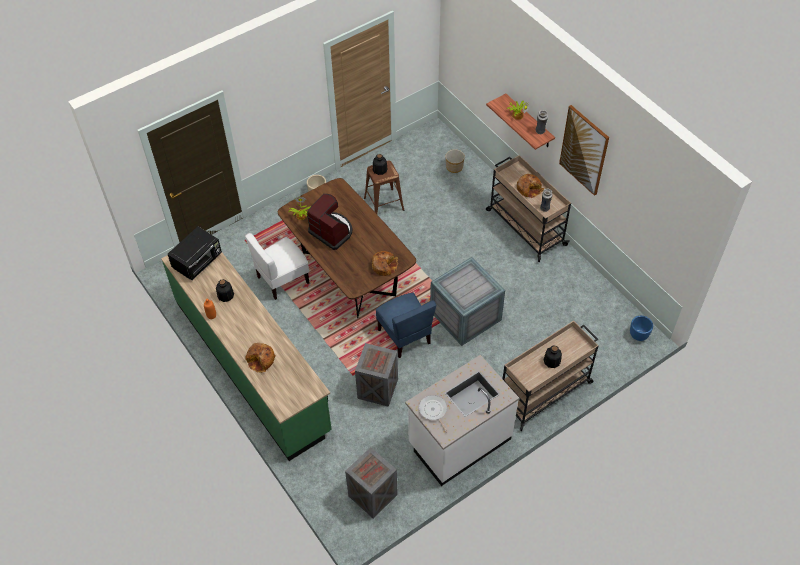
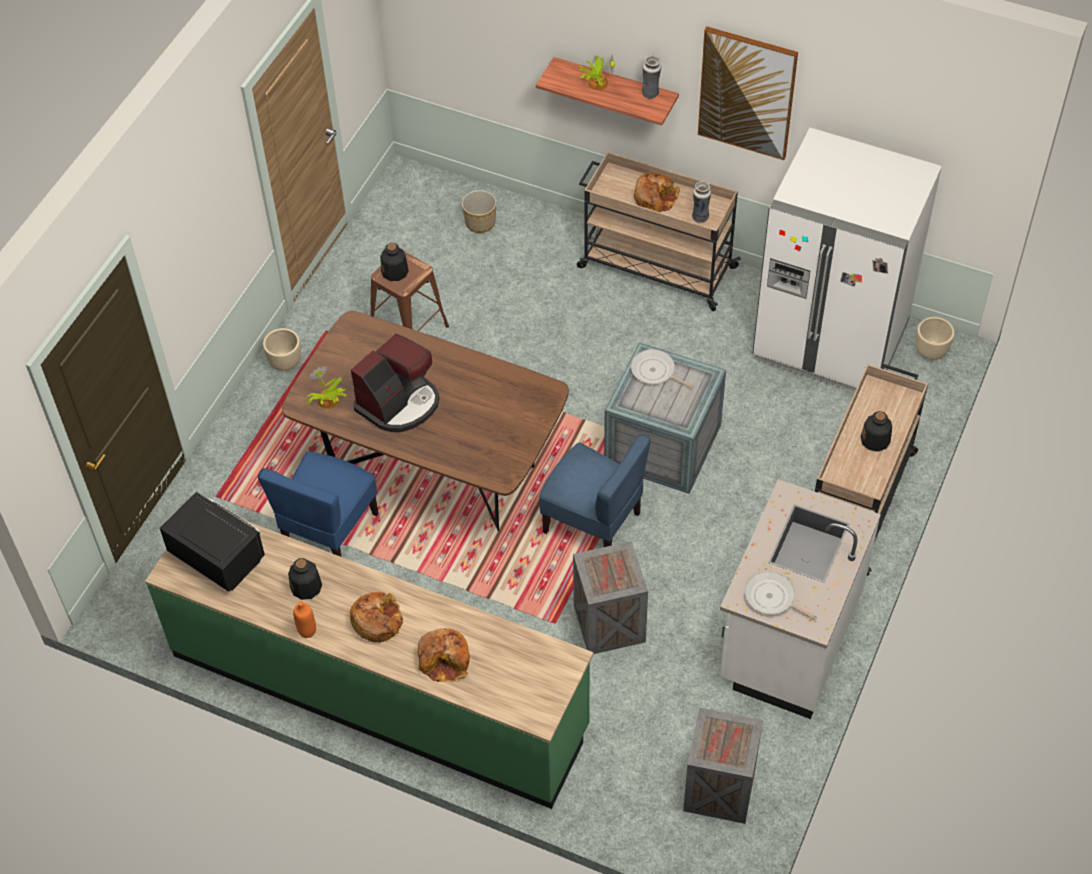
camera: 30 degrees left, 0 degrees up
(198, 262) = (217, 556): black microwave -> black microwave turned 60 degrees counterclockwise
(282, 279) = (329, 529): white chair -> blue chair
(332, 232) = (399, 403): coffee machine -> coffee machine turned 120 degrees clockwise
(384, 266) = (524, 417): bread -> bread (377, 621)
(469, 274) = (655, 371): none -> frying pan
(588, 305) = (830, 341): none -> white fridge
(639, 335) = (931, 352): blue planter -> beige planter

